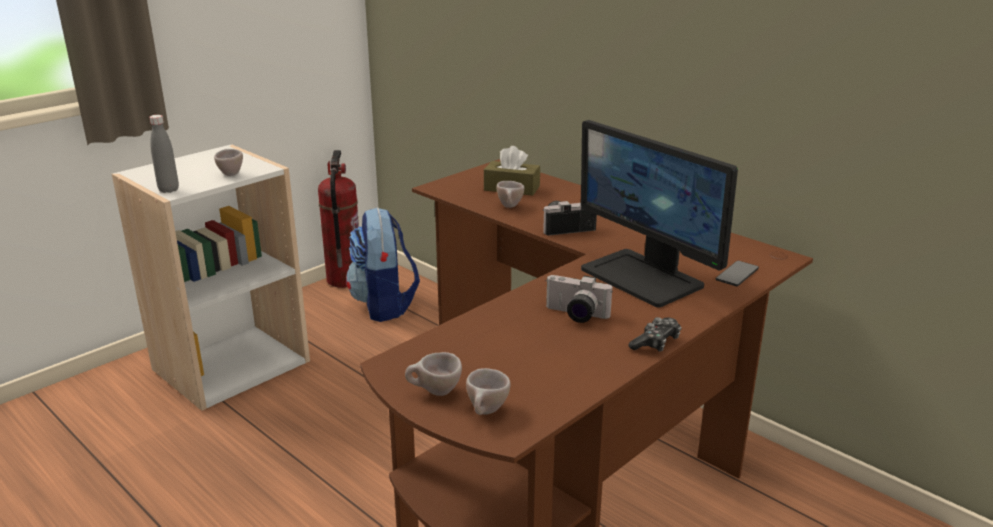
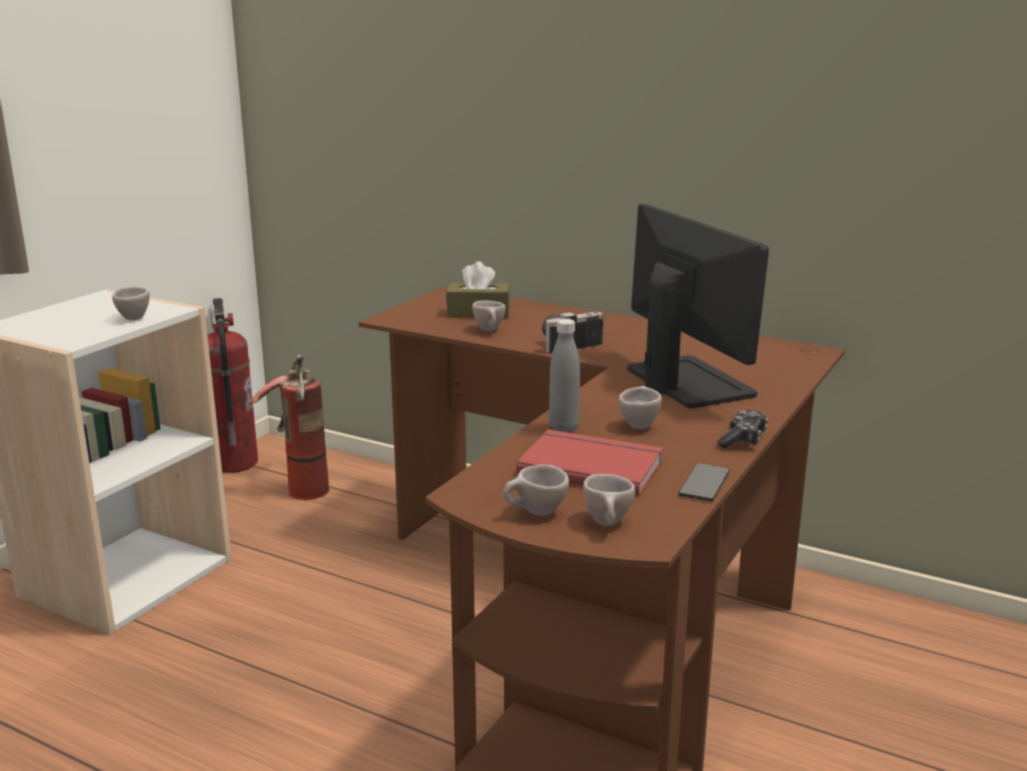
camera: 15 degrees left, 5 degrees down
(168, 190) = (61, 341): grey bottle -> grey bottle (563, 428)
(384, 305) = (299, 486): backpack -> fire extinguisher
(509, 352) = (591, 465): none -> red book
(575, 315) = (638, 424): camera -> beige cup
(643, 277) = (686, 382): monitor -> monitor turned 150 degrees counterclockwise
(737, 274) = (781, 370): phone -> phone (704, 484)

